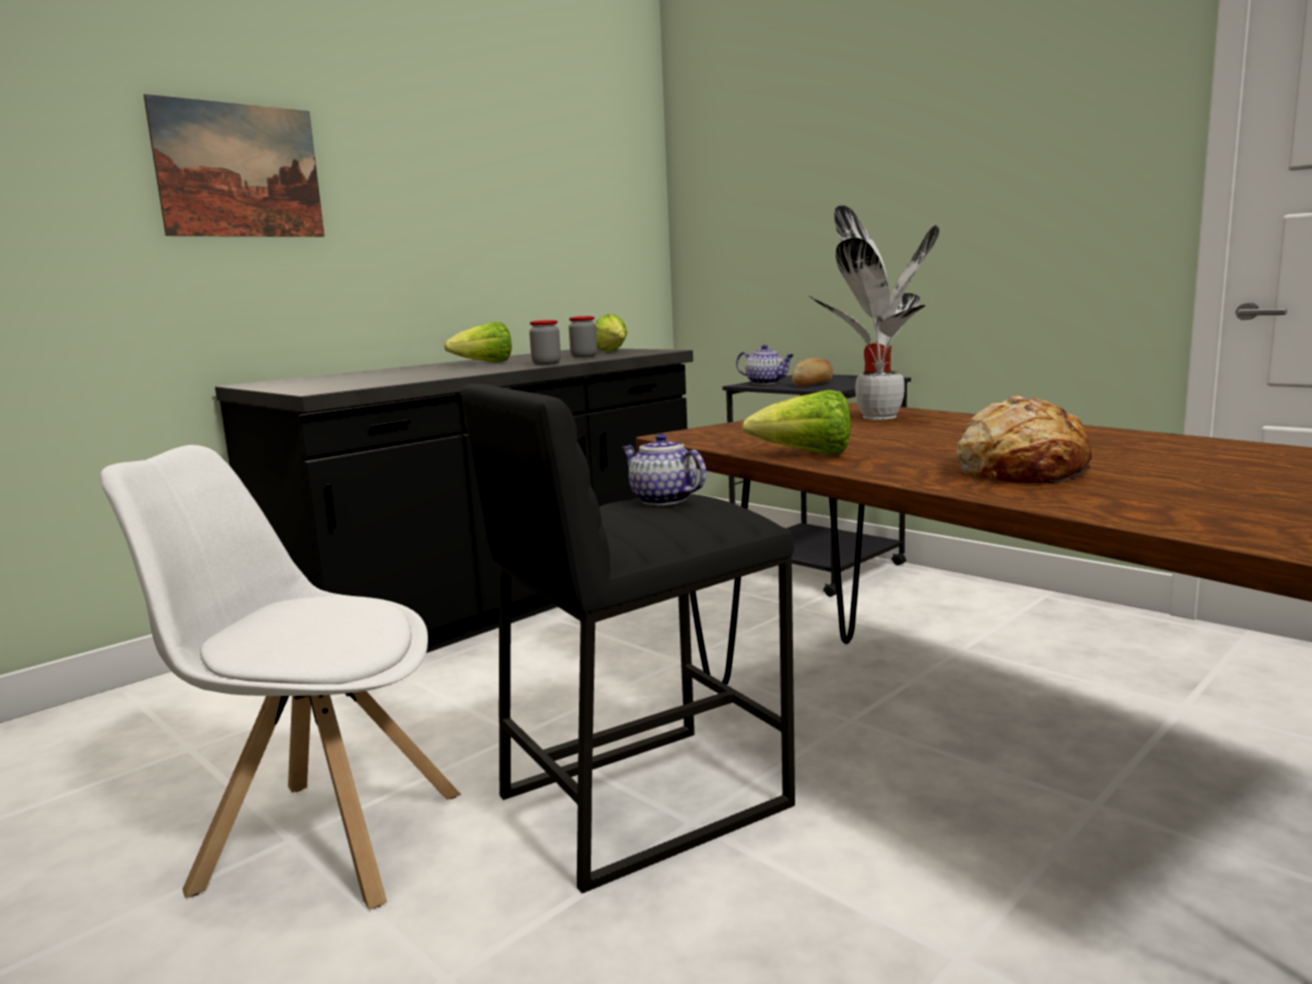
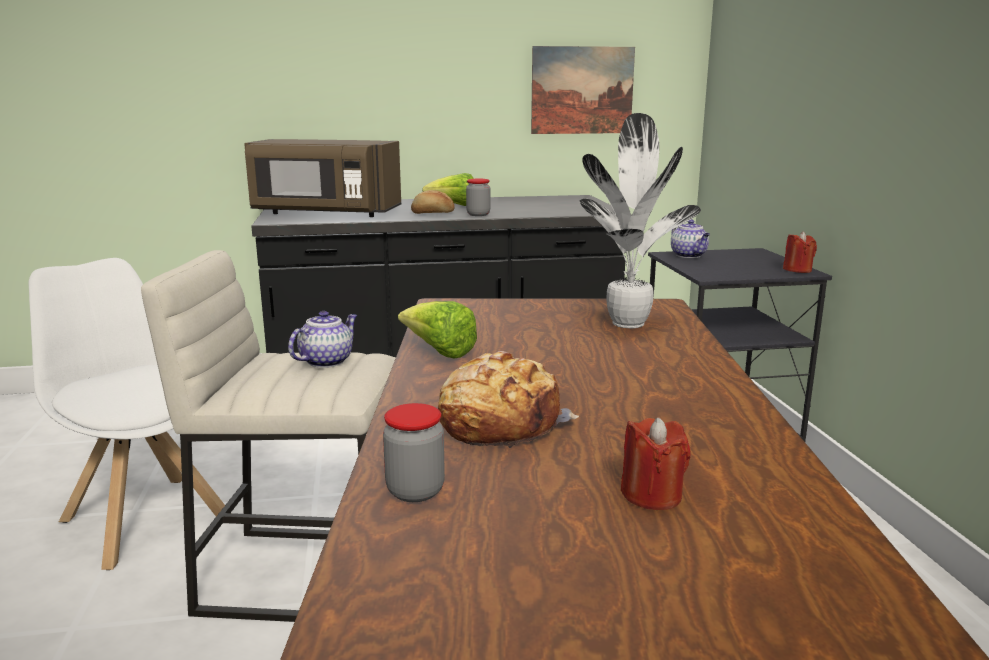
camera: 35 degrees right, 5 degrees up
(239, 171) = (297, 52): picture -> picture (582, 90)
(353, 381) = (324, 213): none -> brown microwave
(584, 356) = (534, 209): jar -> jar (415, 491)
(613, 352) = (575, 206): lettuce -> none
(643, 800) = (304, 574): black stool -> beige stool
(662, 500) = (326, 361): teapot -> teapot turned 45 degrees clockwise
(813, 384) = (716, 266): bread -> bread (432, 213)
(1245, 471) = (652, 495): none -> red candle

